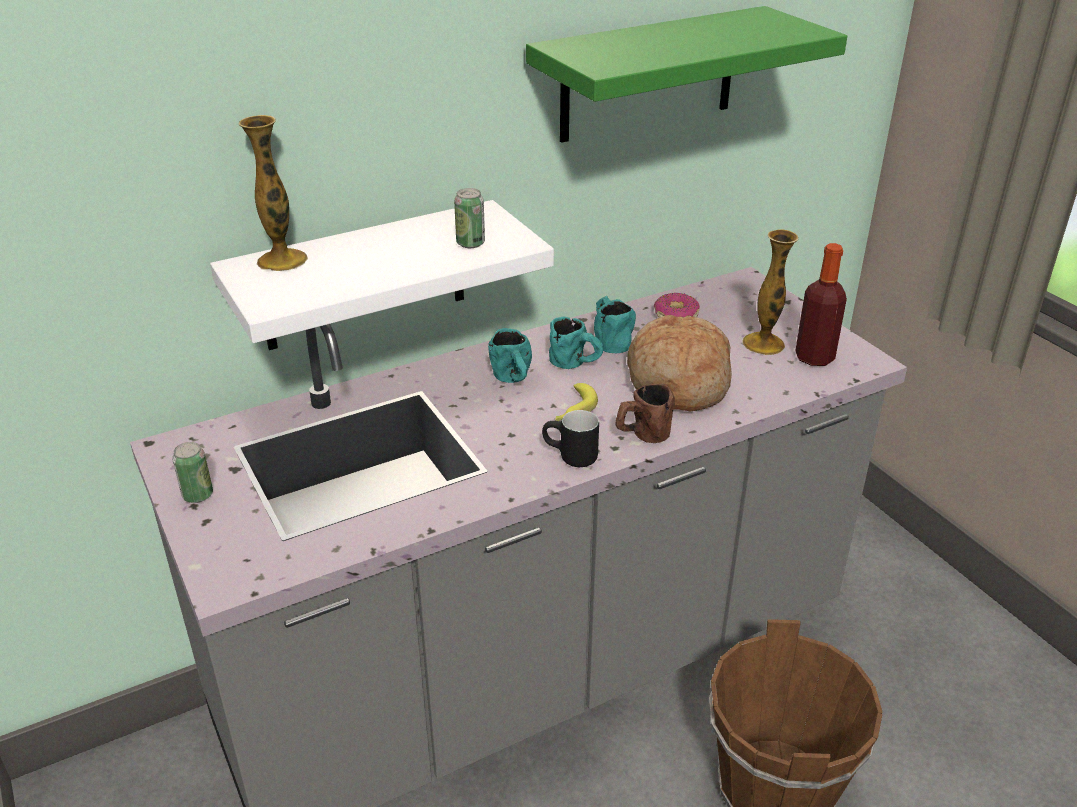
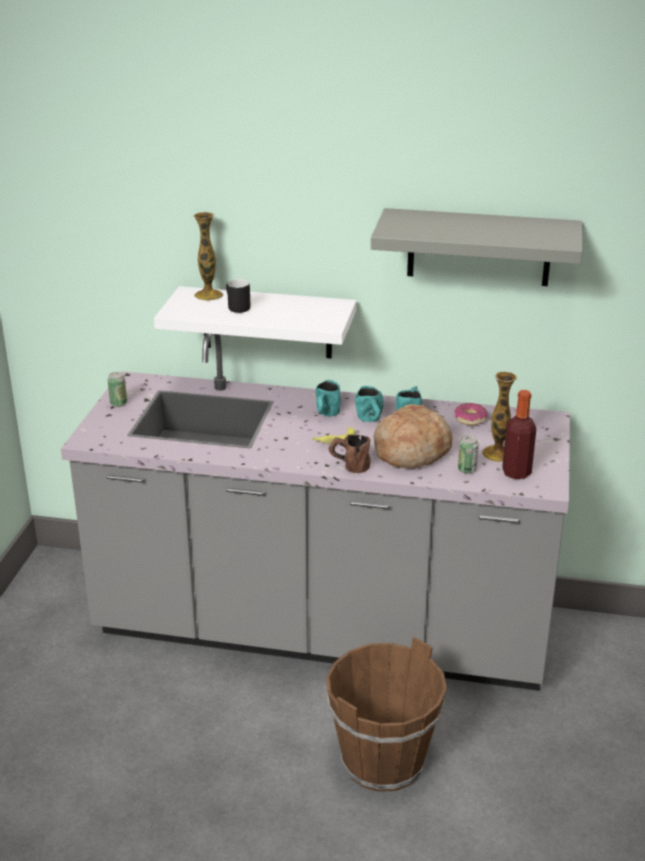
camera: 40 degrees right, 5 degrees down
(470, 243) = (305, 317): can -> can (467, 470)
(569, 458) = (297, 459): black mug -> black mug (235, 308)
(648, 75) = (479, 247): green shelf -> grey shelf

